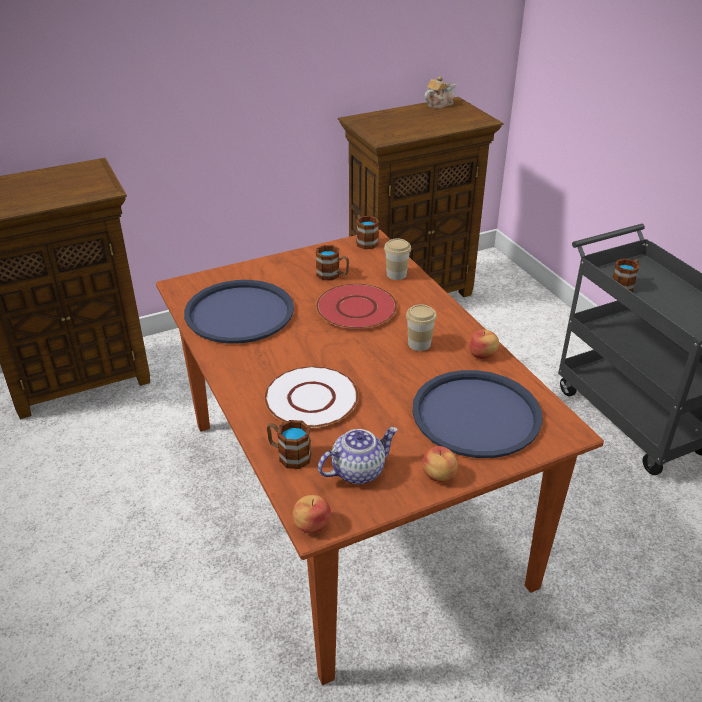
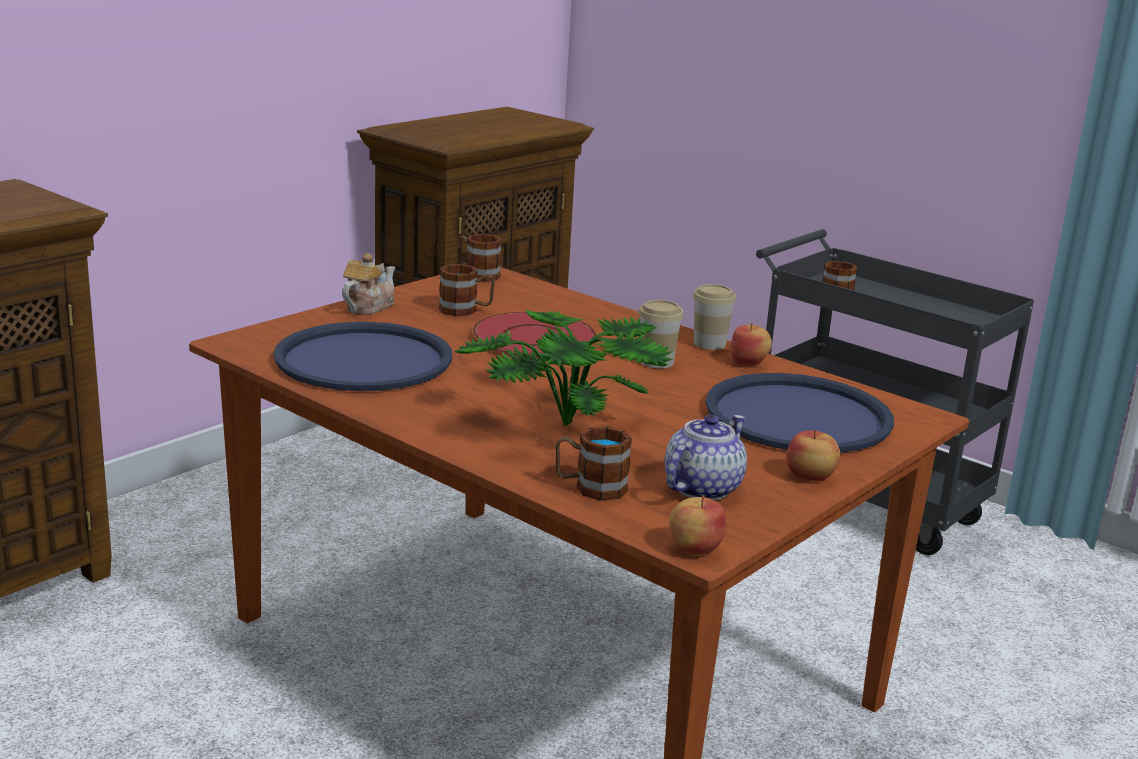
camera: 25 degrees left, 15 degrees down
(311, 398) = (562, 430): white plate -> potted plant
(396, 274) = (556, 301): cup -> cup (709, 344)
(439, 104) = (491, 113): teapot -> teapot (368, 307)

